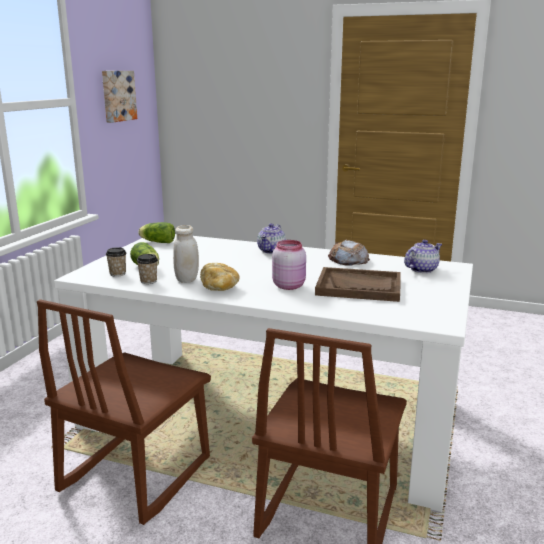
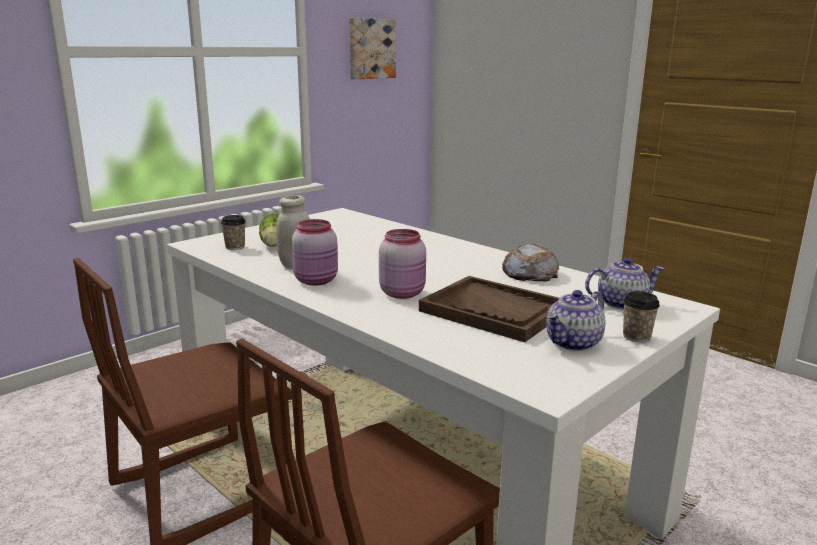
camera: 25 degrees right, 0 degrees up
(148, 281) = (253, 260): cup -> cup (636, 337)
(157, 242) = (327, 218): lettuce -> none
(219, 287) = (317, 280): bread -> pink jar
(272, 251) = (443, 247): teapot -> teapot (574, 343)

